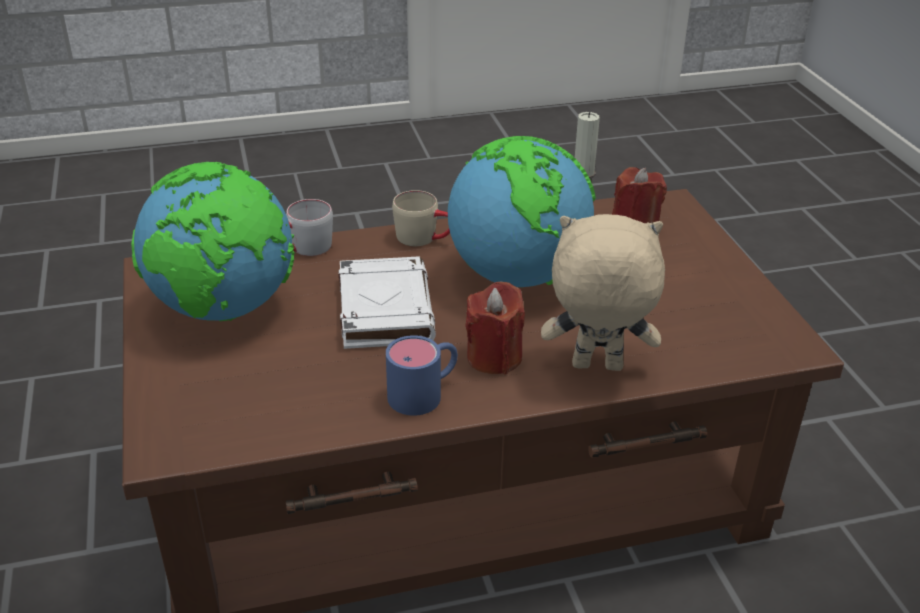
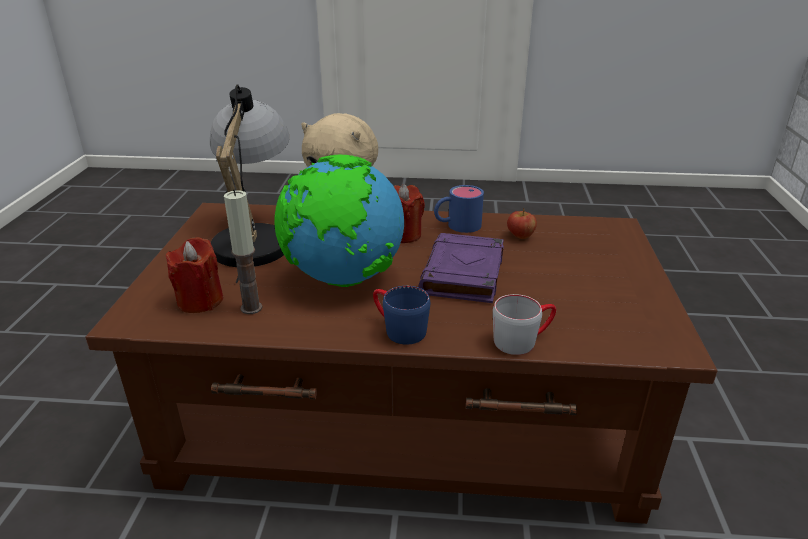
camera: 160 degrees left, 5 degrees down
(224, 311) = (595, 295): globe -> none
(323, 390) = (520, 236): none -> apple
(384, 309) = (463, 274): white book -> purple book
(425, 238) = (398, 329): beige mug -> blue mug
(679, 310) = (254, 238): none -> table lamp

